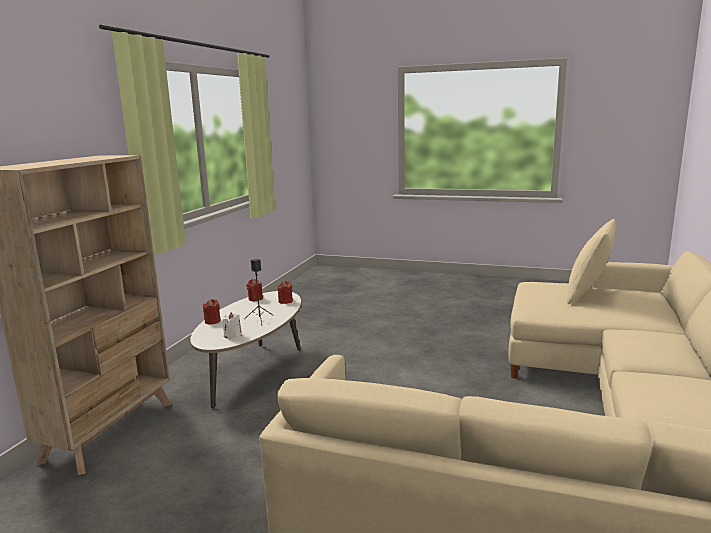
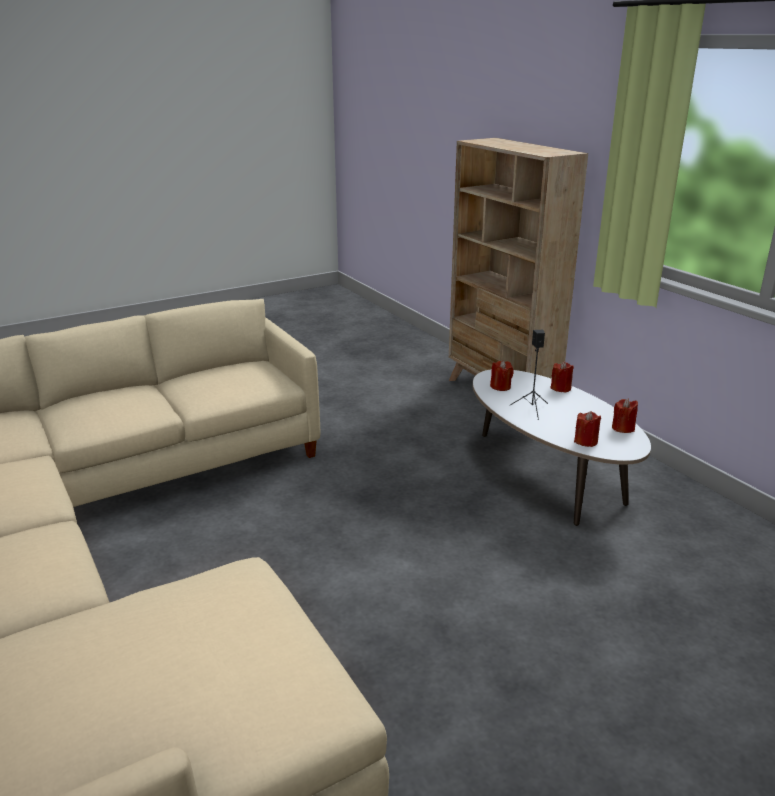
camera: 130 degrees right, 10 degrees up
(233, 335) = (500, 387): white candle -> red candle
(588, 294) = (167, 685): beige pillow -> none

